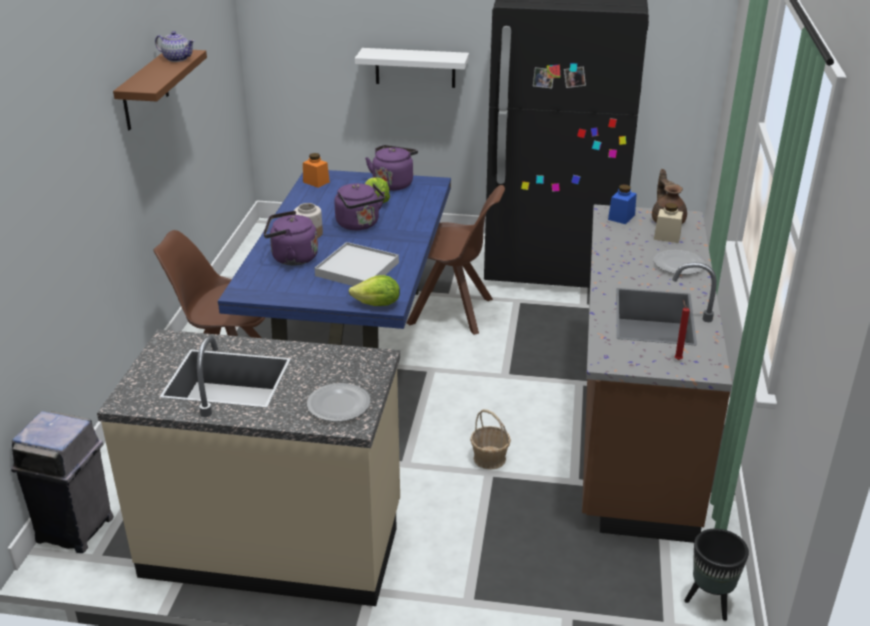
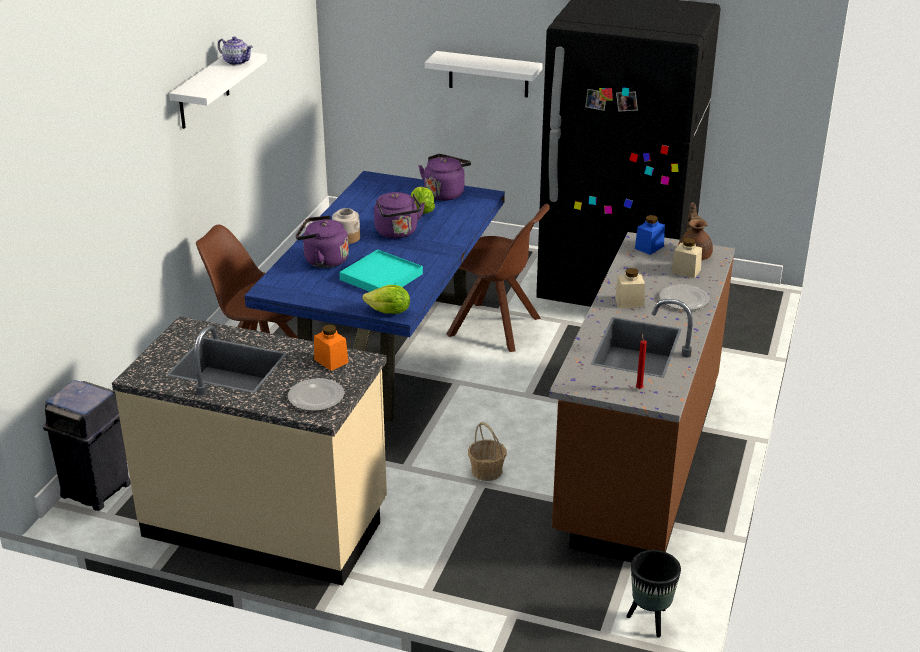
camera: 10 degrees right, 0 degrees up
(145, 90) = (203, 90): brown shelf -> white shelf
(316, 182) = (370, 186): orange jar -> orange jar (331, 361)
(357, 269) = (381, 277): white tray -> turquoise tray
(627, 272) = (629, 302): none -> beige jar

